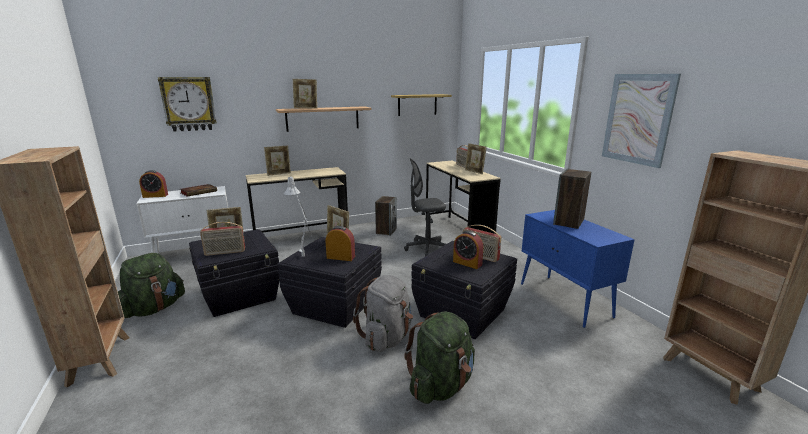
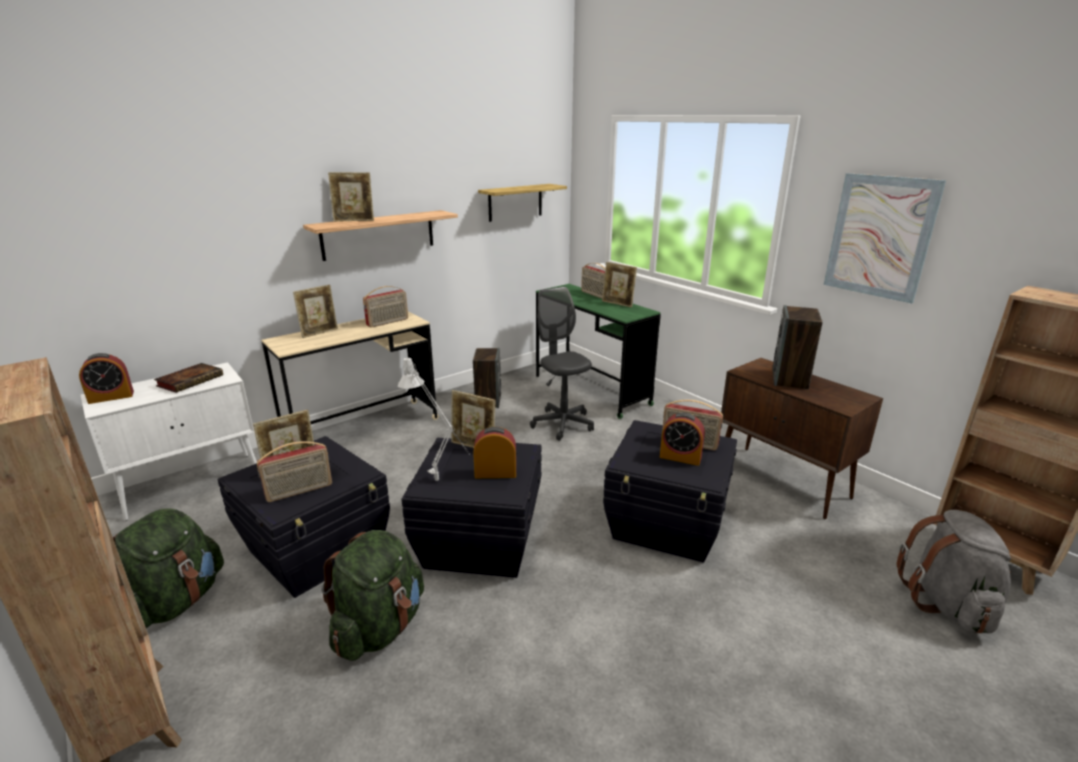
camera: 15 degrees left, 5 degrees up
(189, 104) = (151, 227): wall clock -> none
(321, 172) = (388, 322): none -> radio
(387, 338) = (586, 583): grey backpack -> grey backpack (947, 603)
(426, 248) = (562, 424): grey office chair -> grey office chair turned 90 degrees clockwise
(441, 385) = (698, 644): green backpack -> green backpack (380, 627)
(457, 232) = (591, 390): beige desk -> green desk
(565, 300) = (783, 481): blue cabinet -> brown cabinet

